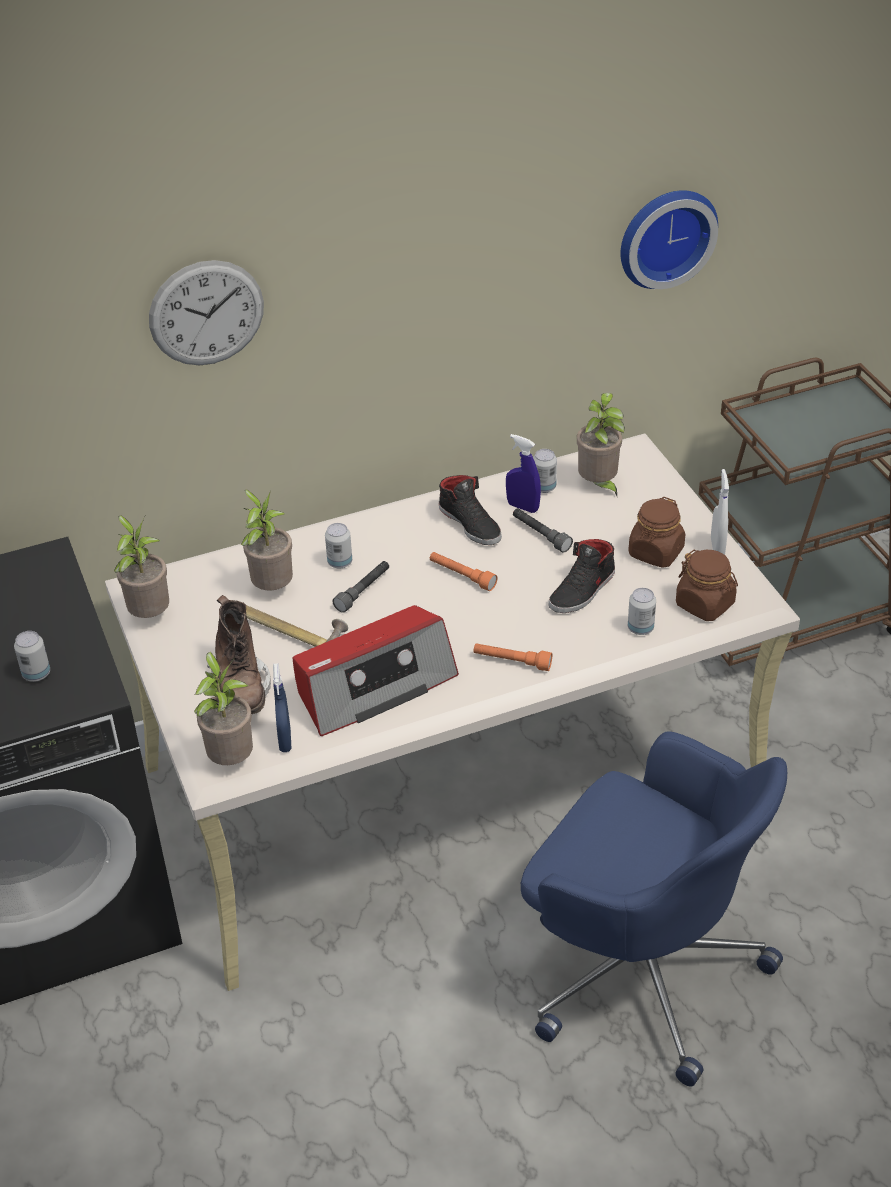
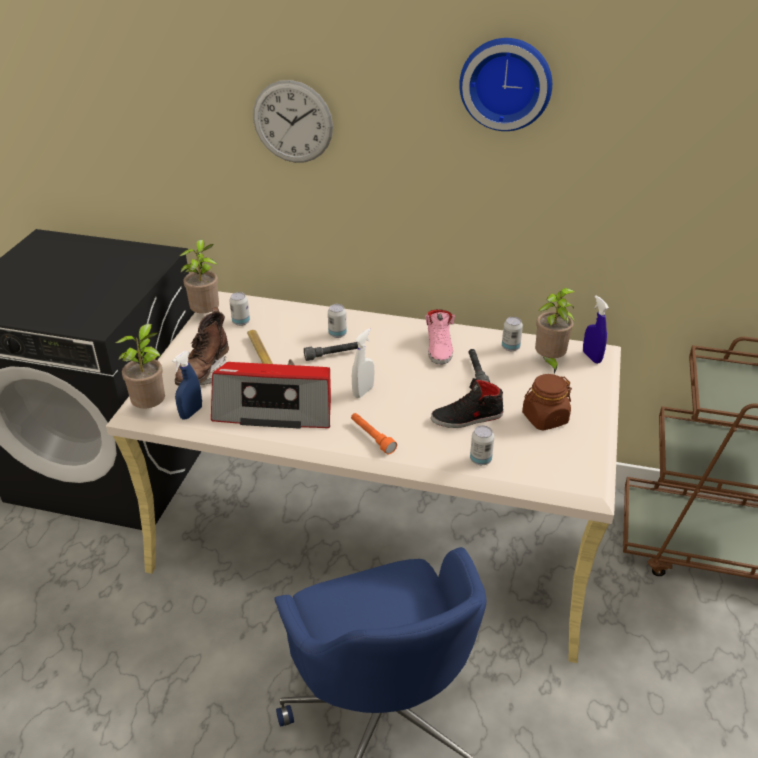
camera: 35 degrees right, 5 degrees down
(36, 674) = (84, 304): can -> can (241, 322)
(272, 588) = (284, 330): potted plant -> none
(462, 576) = (399, 374): orange flashlight -> none
(470, 523) = (439, 347): black shoe -> pink shoe
(522, 507) = (483, 352): blue spray bottle -> blue spray bottle (591, 357)
(664, 235) = (666, 184): wall clock -> wall clock (506, 83)
(705, 604) = (545, 467): brown jar -> none
(717, 547) = (594, 436): white spray bottle -> white spray bottle (363, 391)

